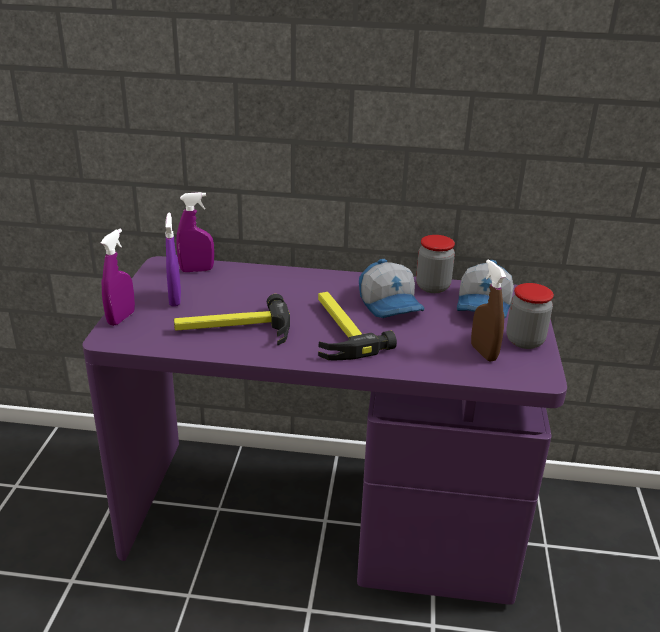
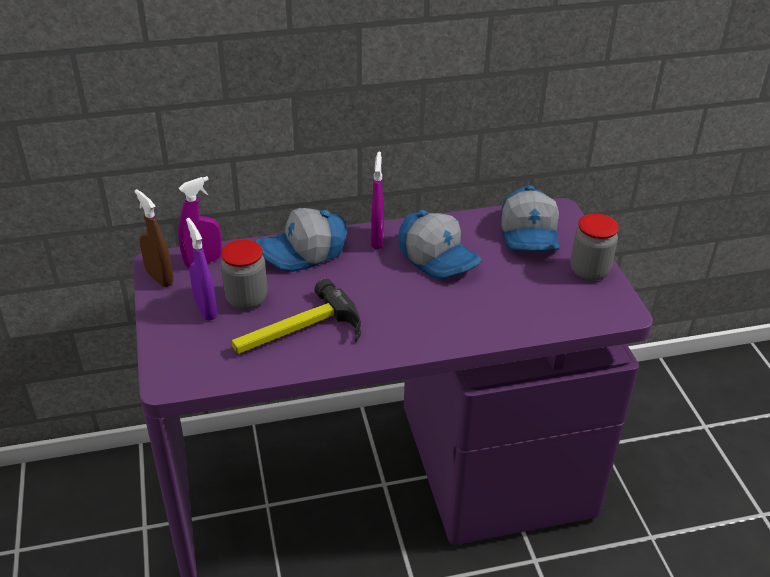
camera: 20 degrees left, 10 degrees up
(121, 318) = (162, 352): purple spray bottle -> purple spray bottle (377, 239)
(278, 280) = (303, 253): none -> cap
(338, 330) = (405, 305): hammer -> none
(432, 287) = (467, 223): jar -> jar (246, 299)
(483, 353) = (559, 296): brown spray bottle -> brown spray bottle (160, 278)

